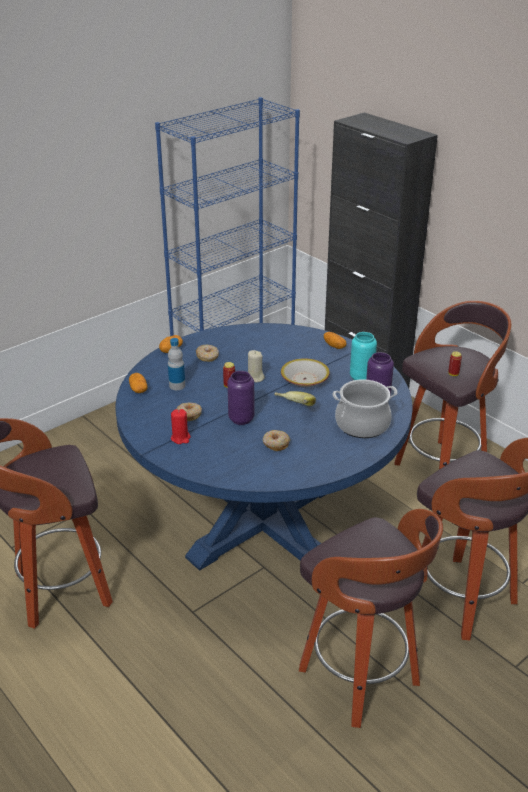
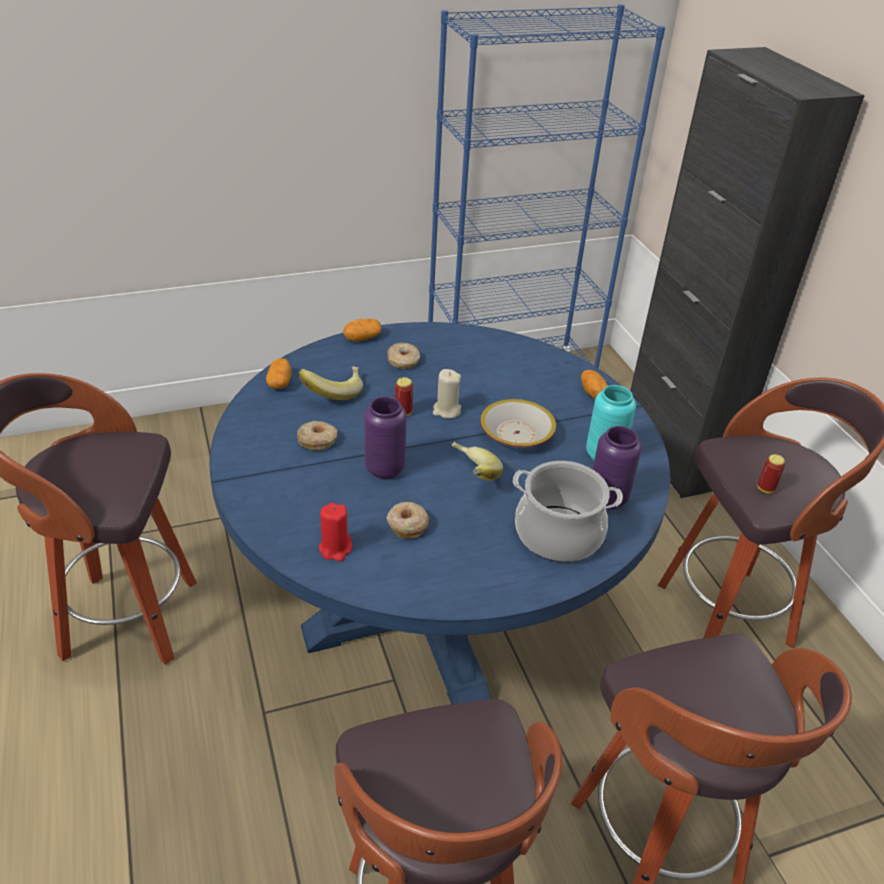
camera: 20 degrees right, 5 degrees up
(177, 385) = (333, 392): bottle -> banana
(180, 438) = (281, 472): red candle -> red candle (335, 548)

